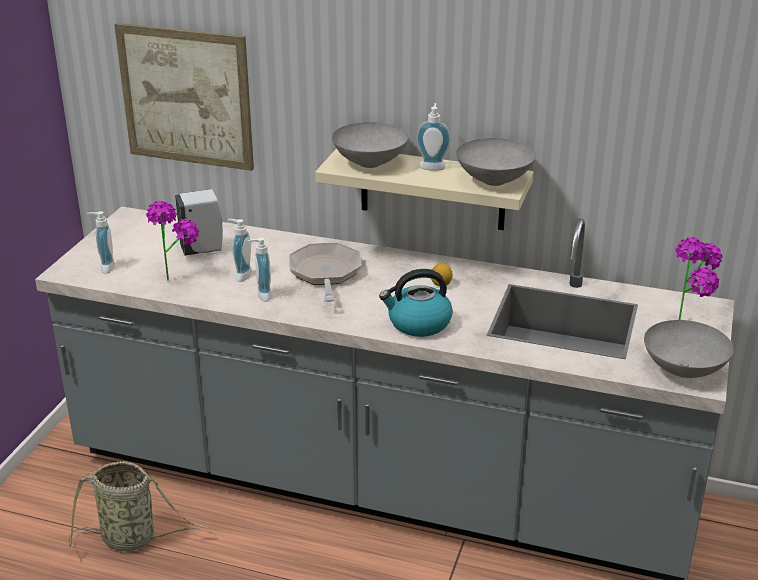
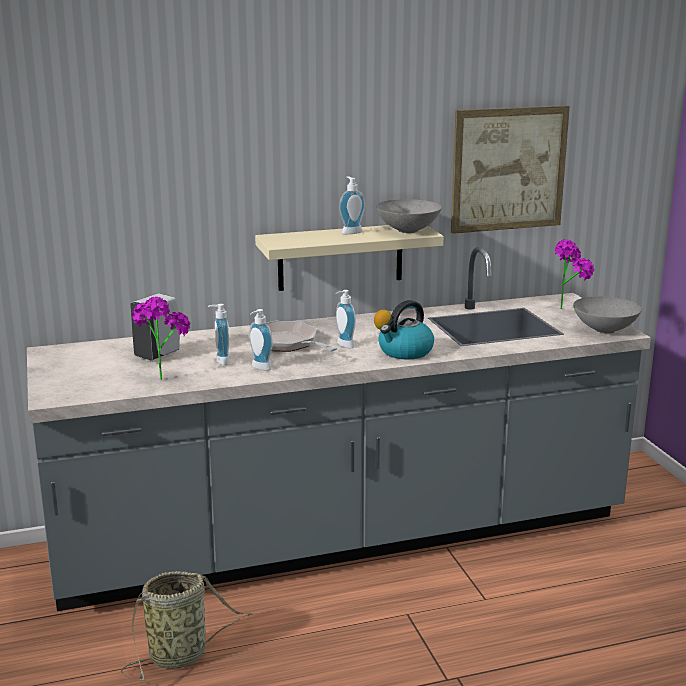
camera: 35 degrees left, 10 degrees down
(105, 267) = (86, 386): soap dispenser -> soap dispenser (343, 345)
(186, 96) = (100, 216): picture -> picture (508, 169)
(370, 162) = (301, 238): grey bowl -> none

